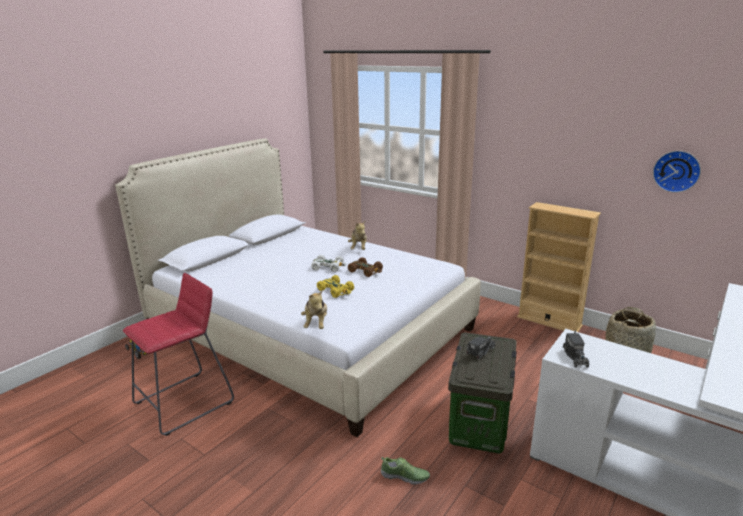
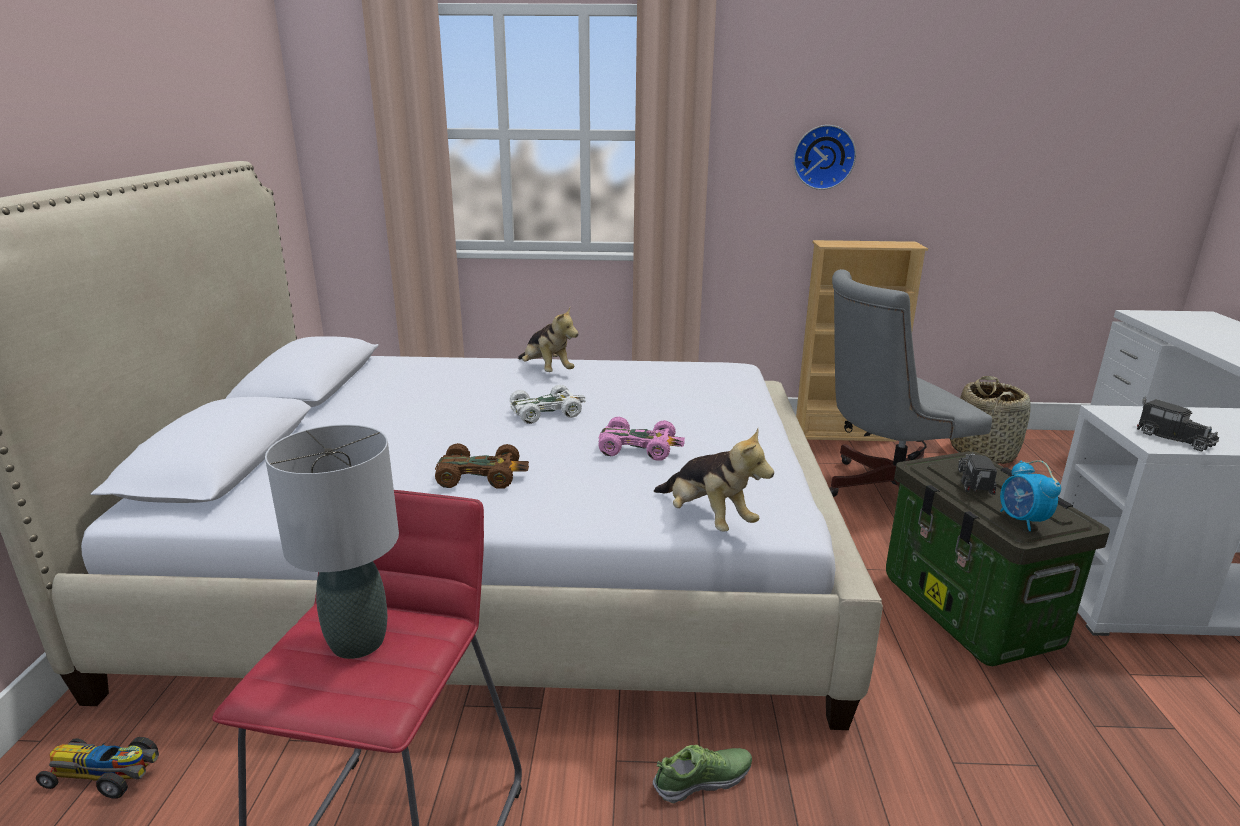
camera: 35 degrees left, 0 degrees up
(168, 323) = (358, 641): none -> grey table lamp
(336, 290) = (639, 448): yellow toy car -> pink toy car
(366, 271) = (626, 403): brown toy car -> brown toy car (481, 476)
(405, 476) = (1009, 761): shoe -> shoe (703, 780)
(470, 373) = (1022, 520): none -> alarm clock
(525, 356) = (883, 490): none -> grey office chair
(676, 171) = (1022, 162): wall clock -> wall clock (823, 157)

